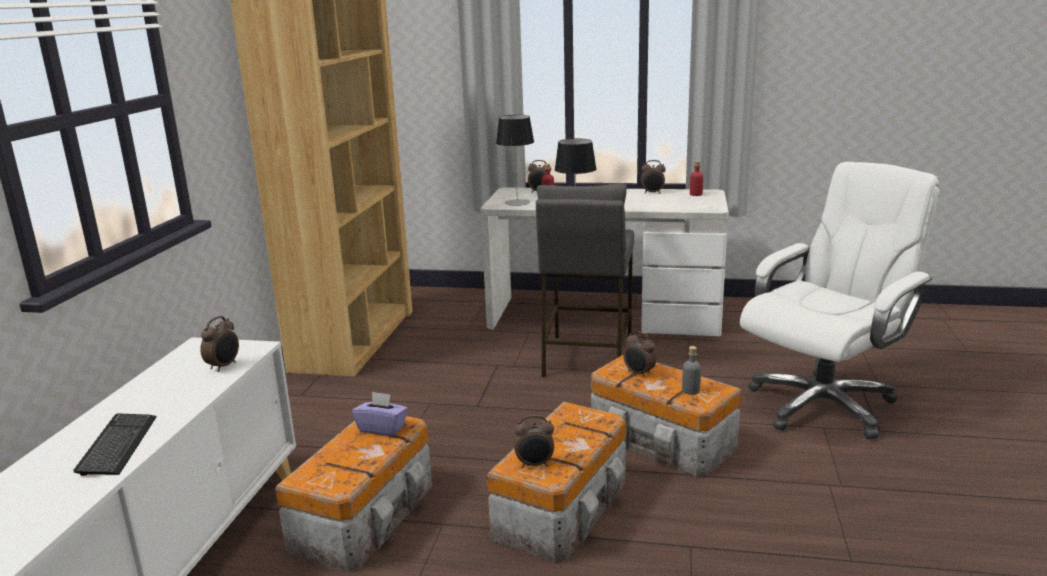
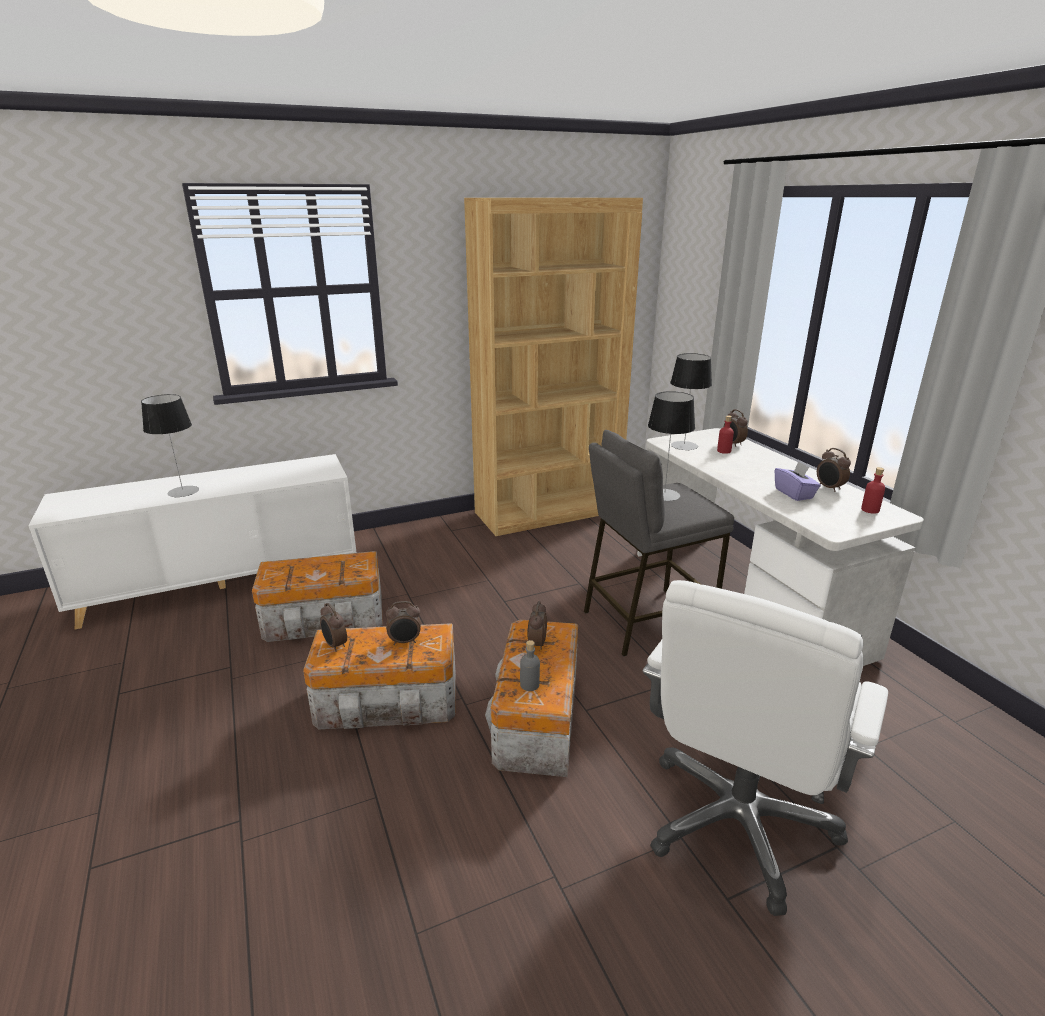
camera: 55 degrees right, 5 degrees up
(118, 445) = (183, 491): keyboard -> table lamp
(224, 366) = (298, 477): alarm clock -> alarm clock (405, 641)
(382, 428) = (349, 566): purple tissue box -> purple tissue box (794, 494)
(822, 404) = (738, 822): white office chair -> white office chair turned 105 degrees clockwise

